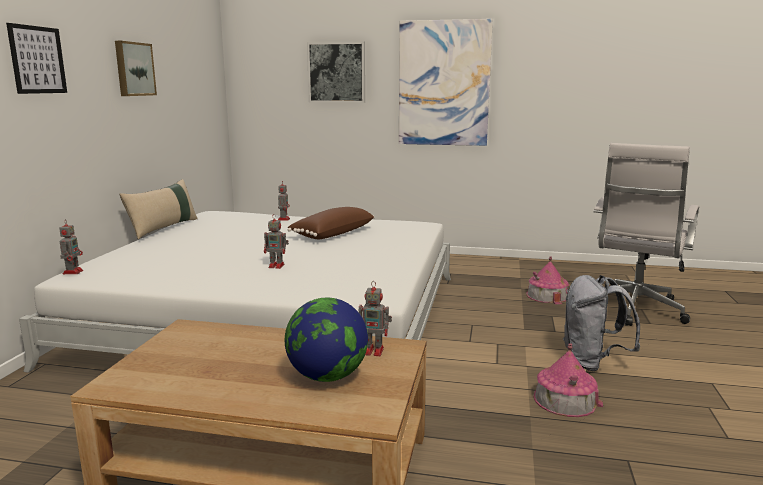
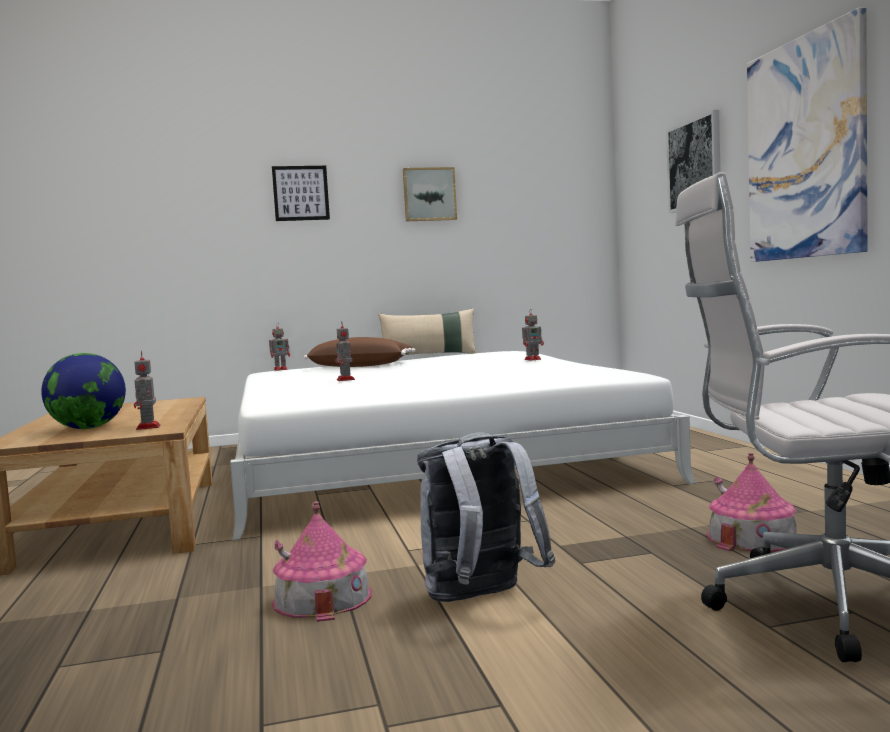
camera: 65 degrees right, 10 degrees down
(332, 234) = (503, 371): brown pillow -> brown pillow (361, 366)

